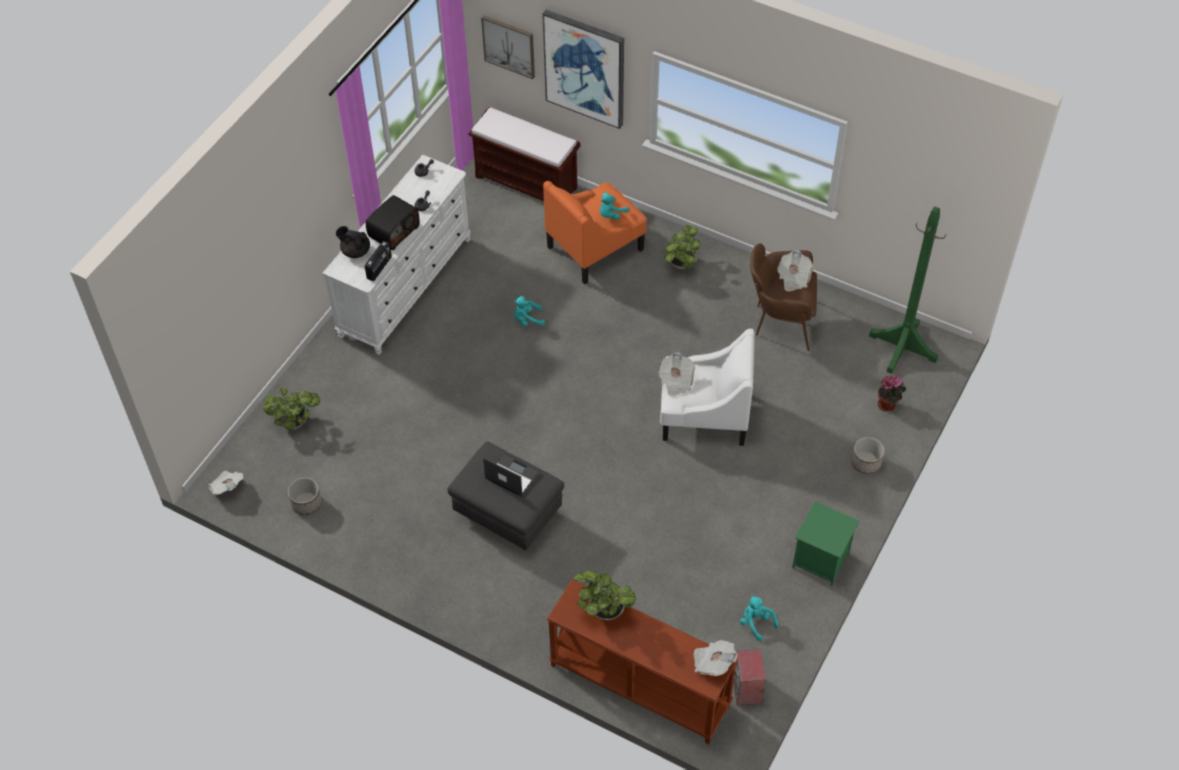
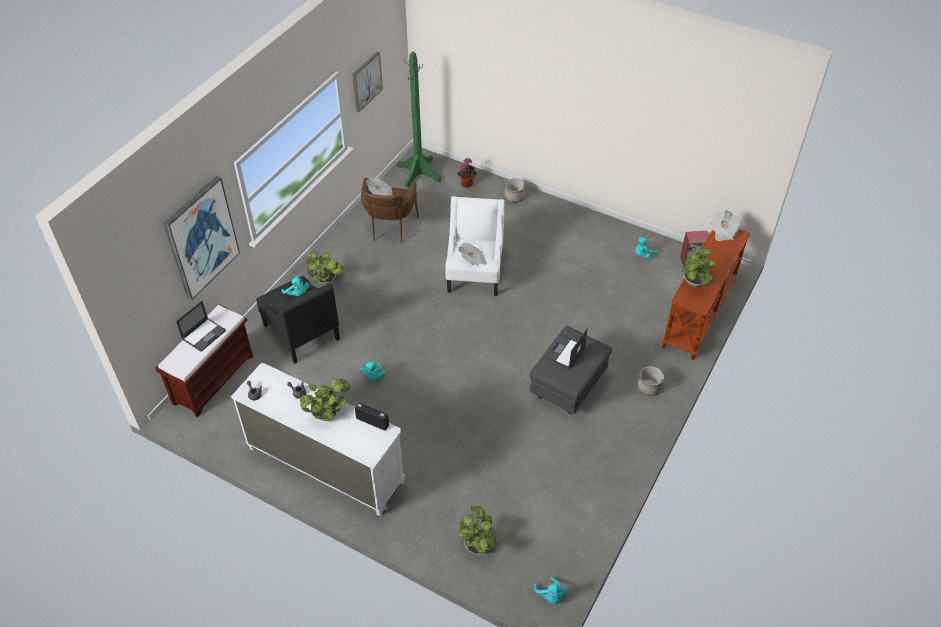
camera: 90 degrees left, 5 degrees down
(227, 487) = (551, 596): newspaper -> turquoise plush toy
(306, 503) = (565, 528): planter -> planter (649, 387)
(355, 251) = (349, 442): black teapot -> none
(393, 231) = (328, 413): radio -> potted plant
(509, 46) = (149, 293): picture -> picture (366, 81)
(531, 135) = (204, 334): none -> laptop
(595, 248) = (300, 332): orange armchair -> black armchair
(821, 562) = (593, 222): green nightstand -> none

